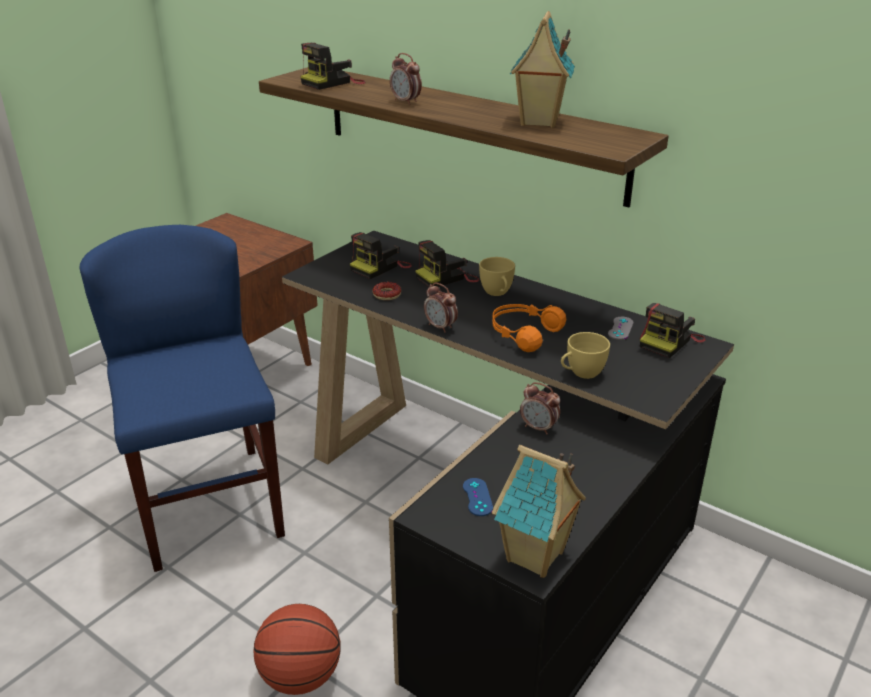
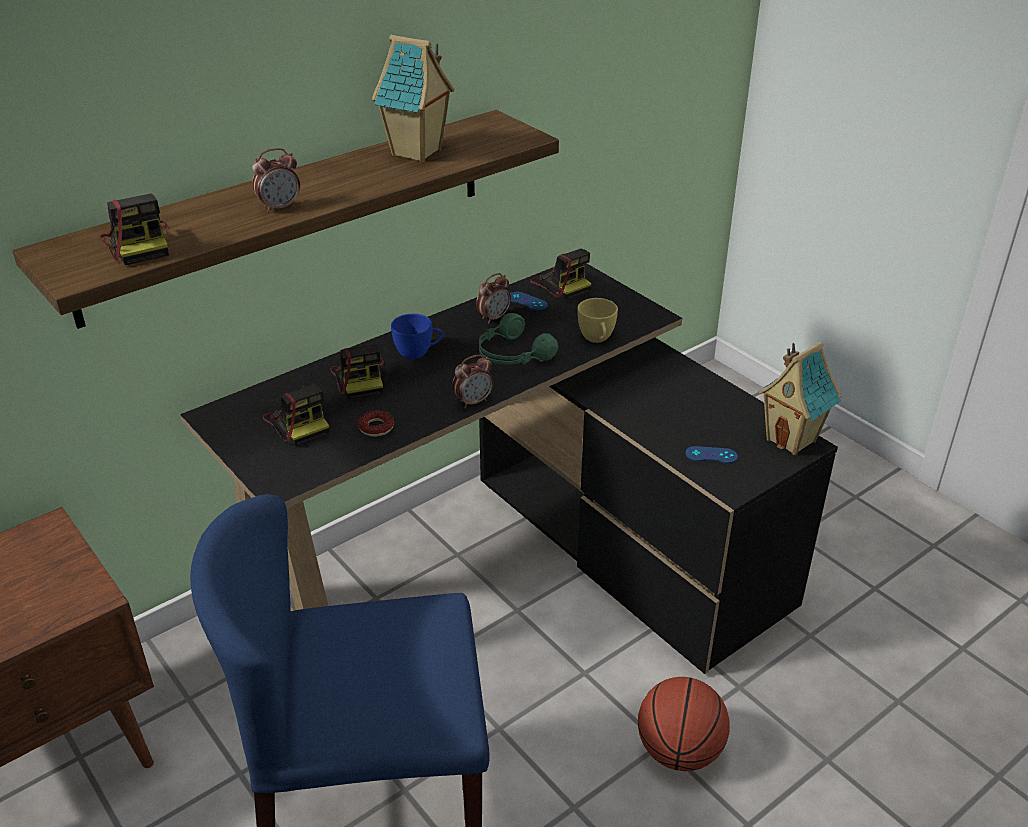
camera: 75 degrees left, 5 degrees up
(497, 293) = (418, 353): yellow cup -> blue cup
(523, 334) = (511, 355): orange headphones -> green headphones
(538, 428) = (618, 401): alarm clock -> alarm clock (493, 318)
(620, 328) = (527, 301): grey game controller -> blue game controller

